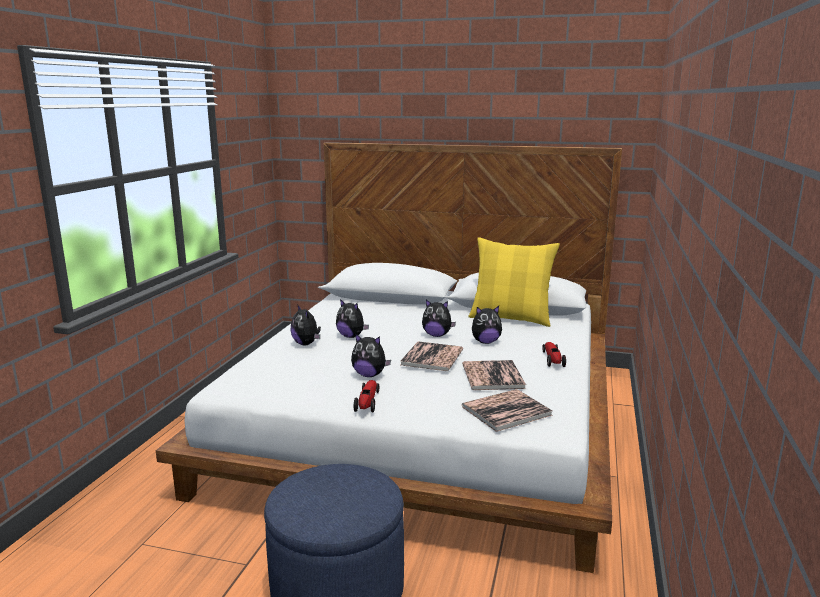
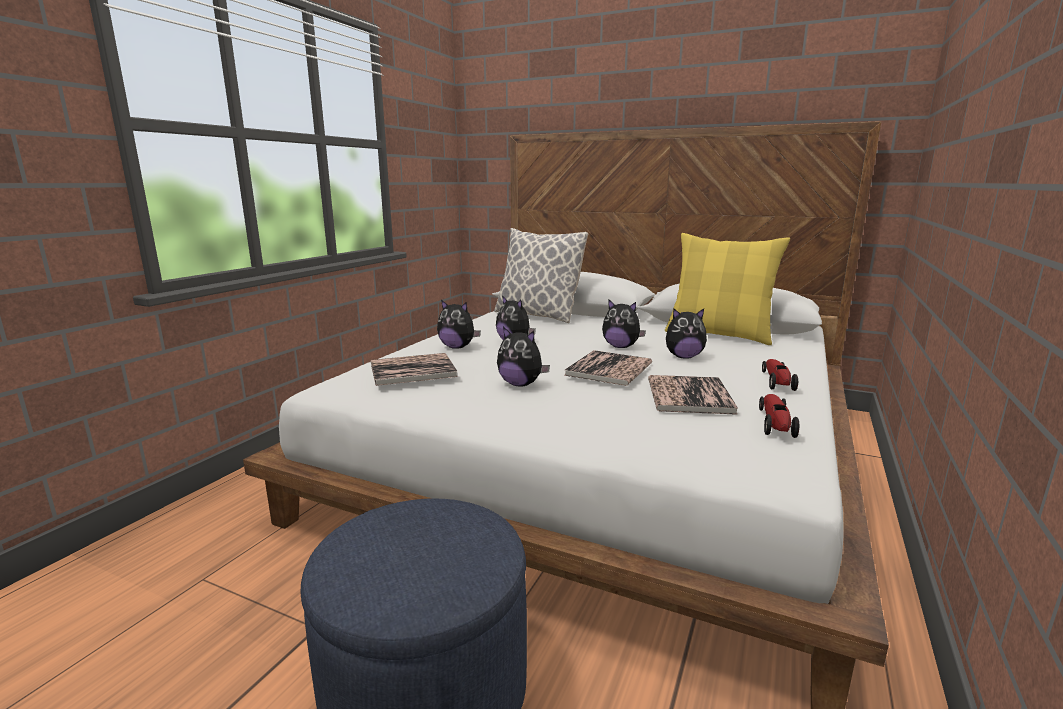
camera: 10 degrees right, 0 degrees up
(306, 344) = (457, 347): plush toy -> plush toy turned 45 degrees counterclockwise
(361, 306) = (537, 315): none -> pillow
(367, 402) = (505, 416): toy car -> toy car (775, 423)
(506, 411) = (706, 442): book -> book (413, 370)

